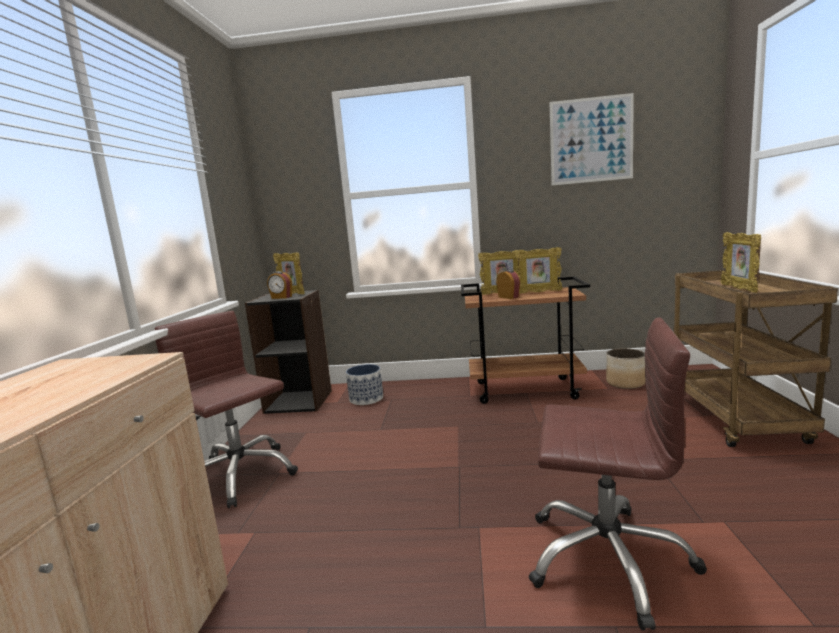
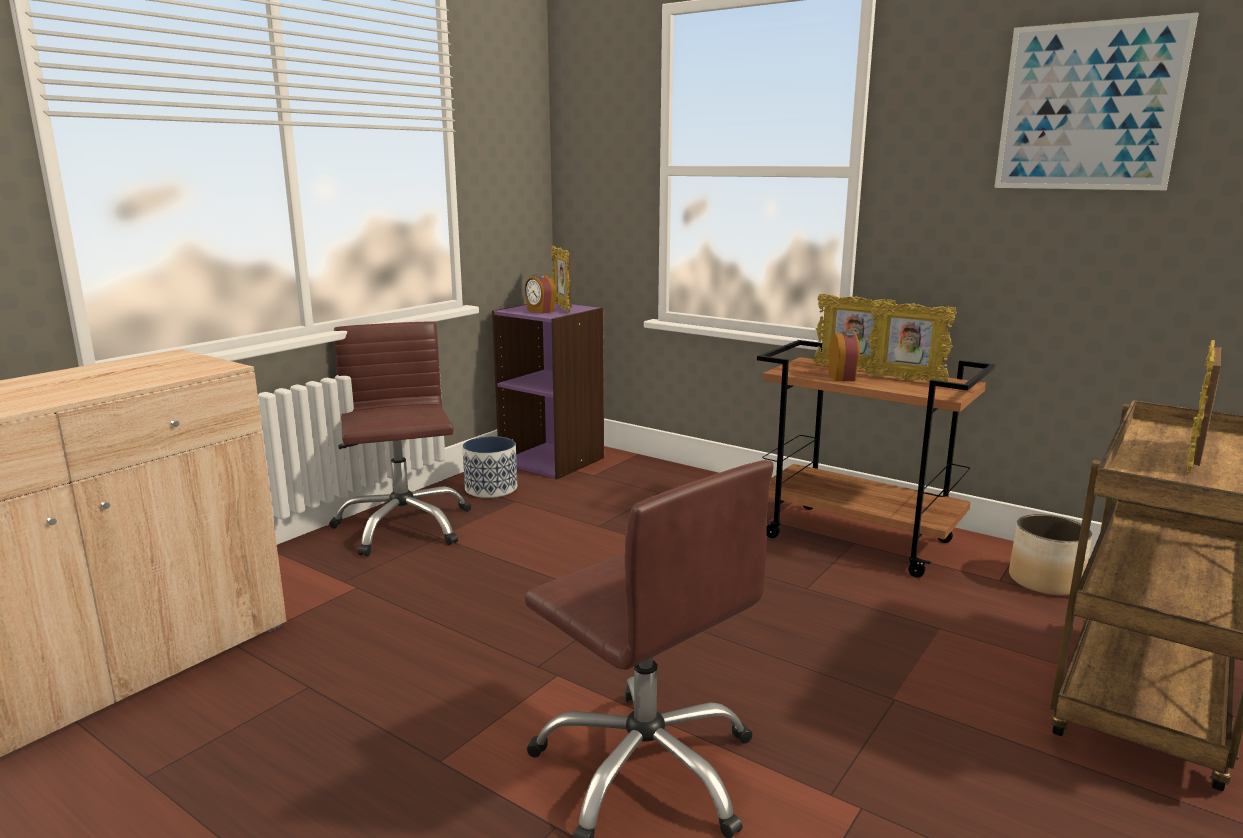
camera: 30 degrees right, 5 degrees up
(299, 401) = (552, 460): black bookcase -> purple bookcase
(366, 398) = (631, 481): planter -> planter (491, 489)

